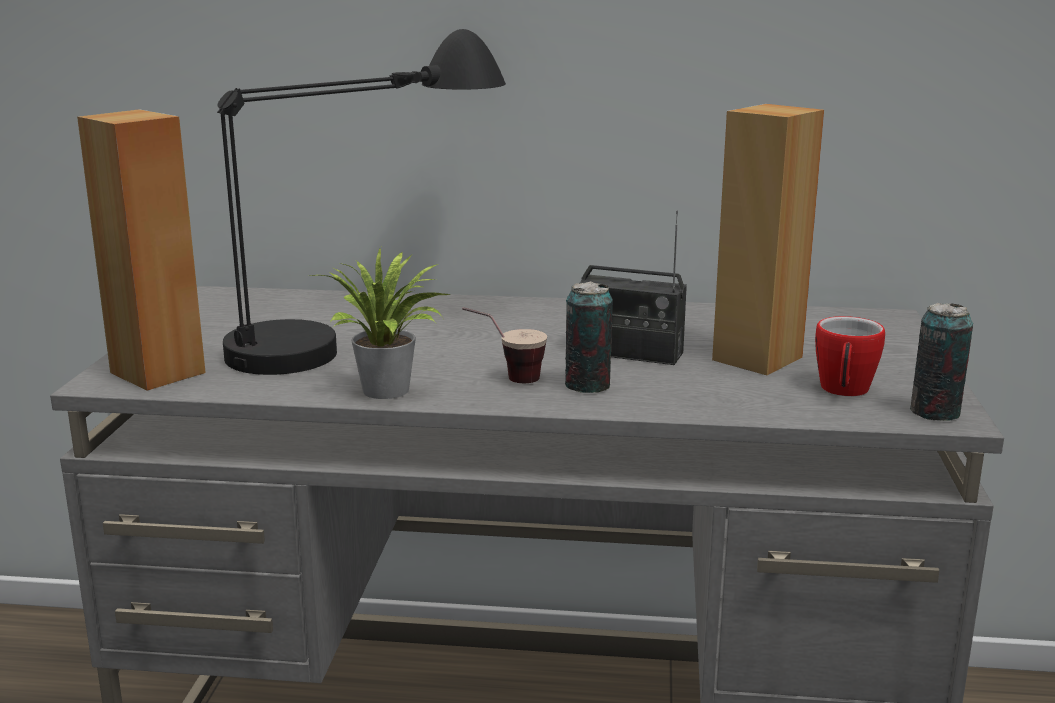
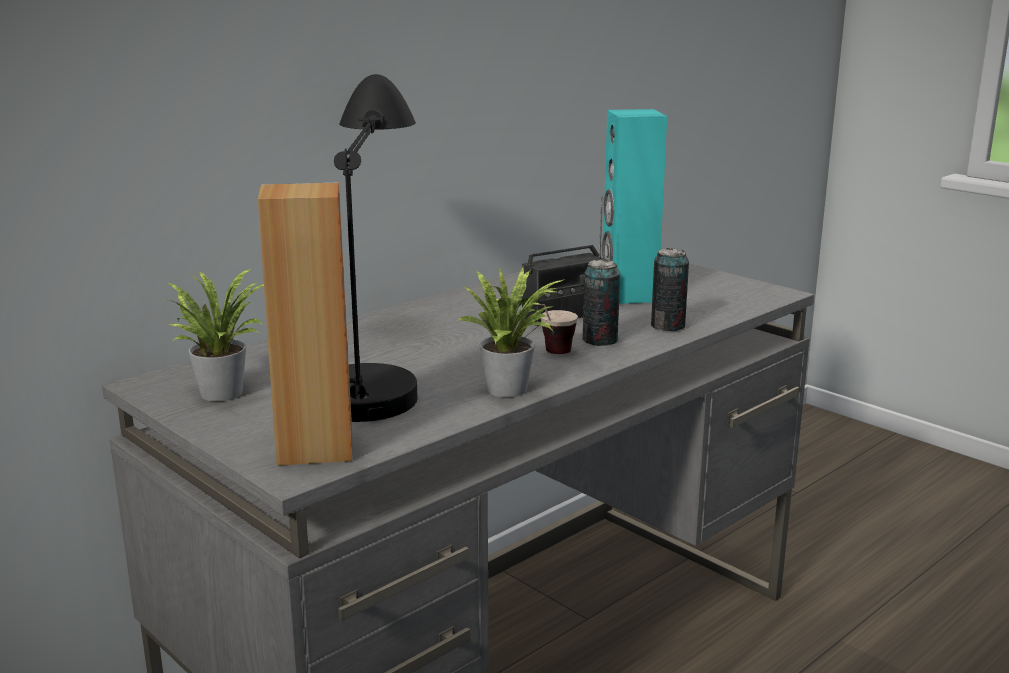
camera: 50 degrees left, 0 degrees up
(232, 314) = (222, 391): none -> potted plant
(756, 358) = (628, 295): brown speaker -> turquoise speaker
(843, 392) = (710, 297): mug -> none
(934, 412) = (766, 293): can -> can (668, 326)

